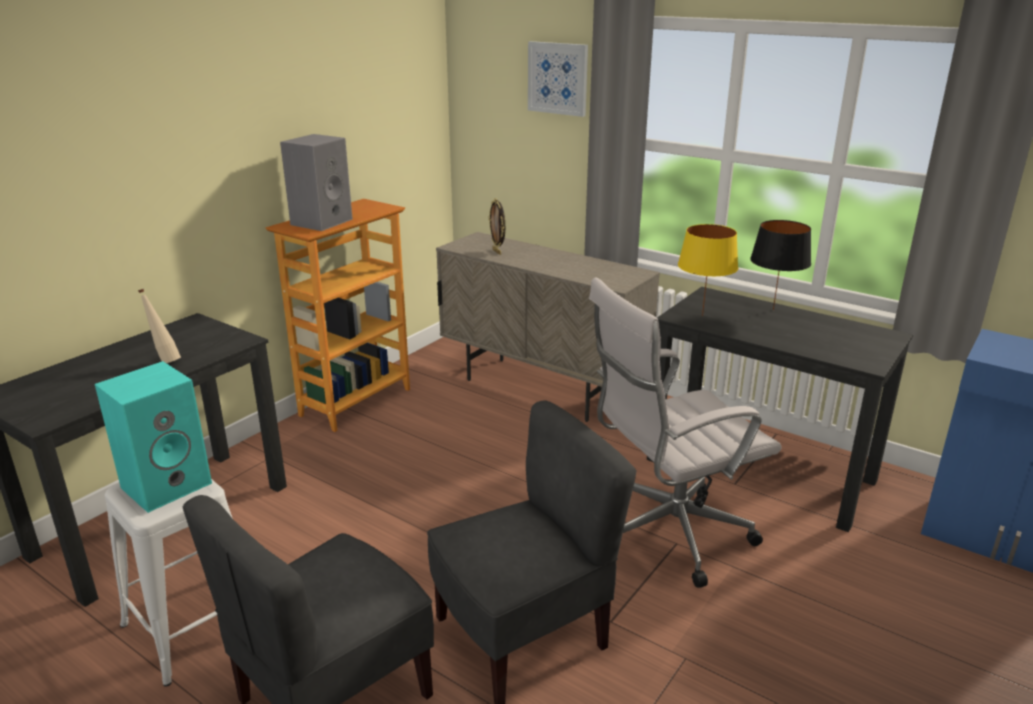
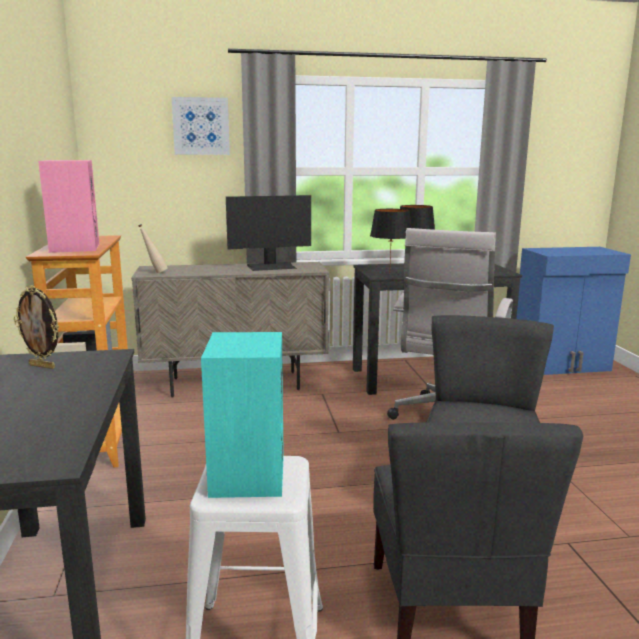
camera: 45 degrees left, 10 degrees down
(165, 361) = (68, 386): beige bottle -> beige bottle (154, 272)
(321, 221) = (74, 247): grey speaker -> pink speaker
(497, 252) = (188, 271): picture frame -> picture frame (43, 366)
(587, 267) = (272, 266): none -> monitor
(701, 315) = (389, 273): yellow table lamp -> black table lamp

